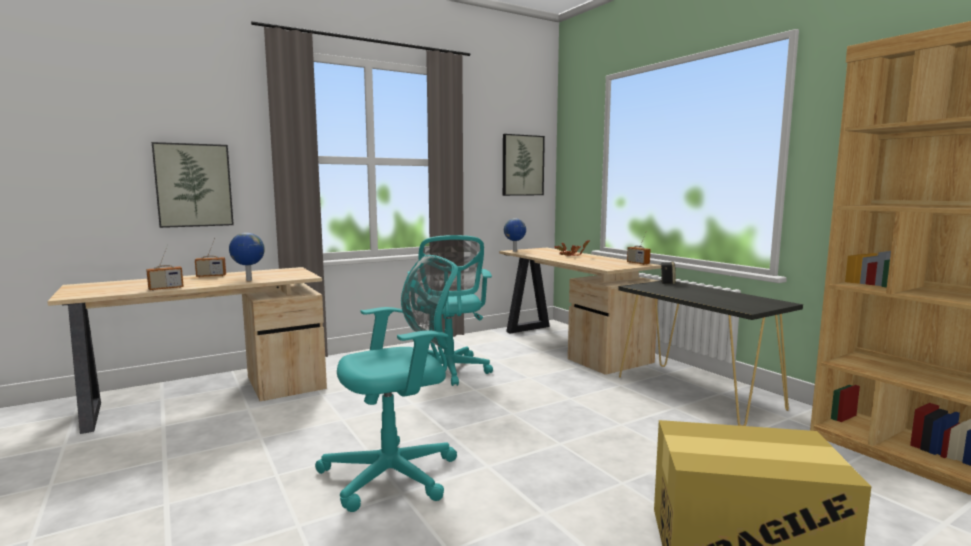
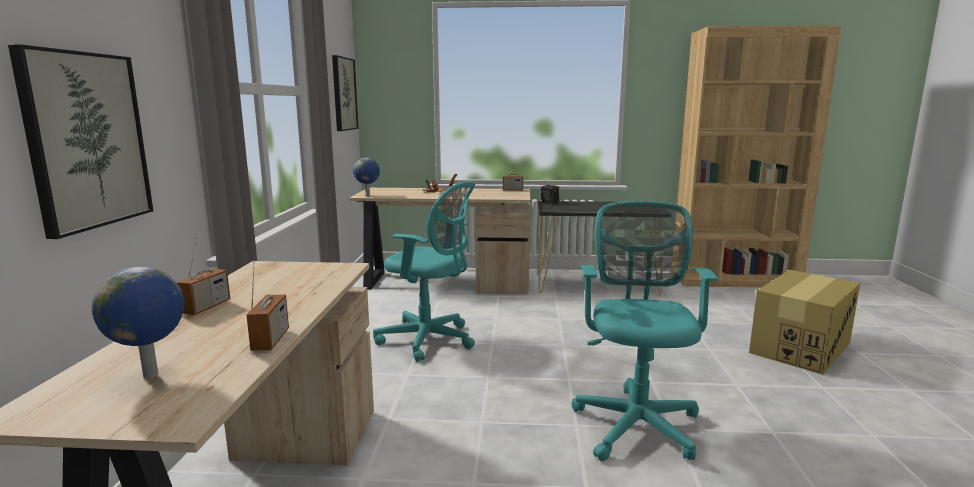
camera: 55 degrees left, 5 degrees up
(248, 280) = (308, 292): globe -> globe (151, 375)

